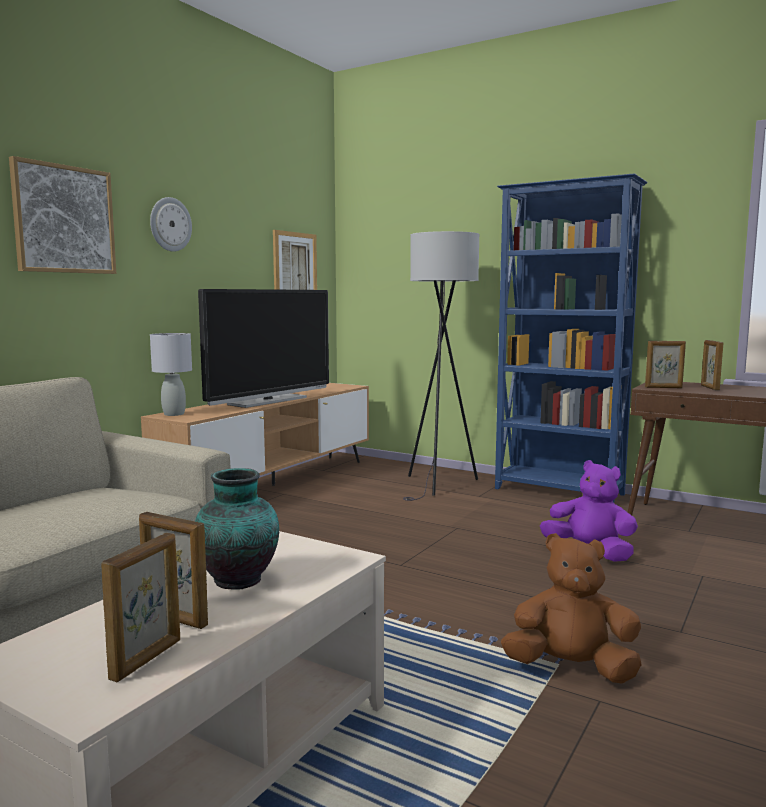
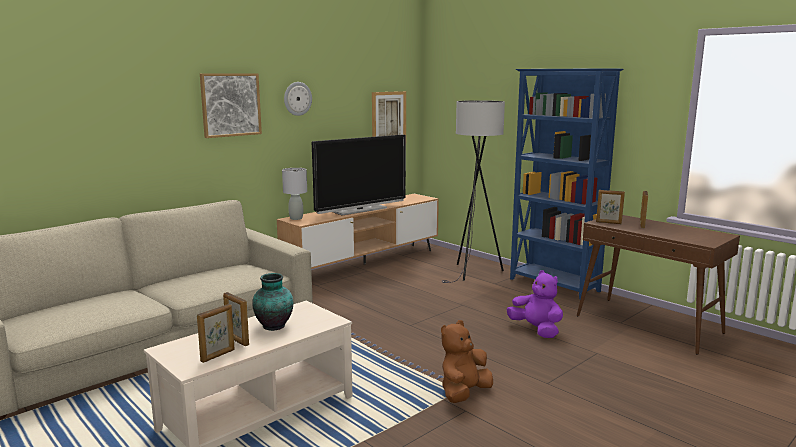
camera: 15 degrees right, 5 degrees up
(571, 668) = (464, 393): brown plush toy -> brown plush toy turned 75 degrees counterclockwise

